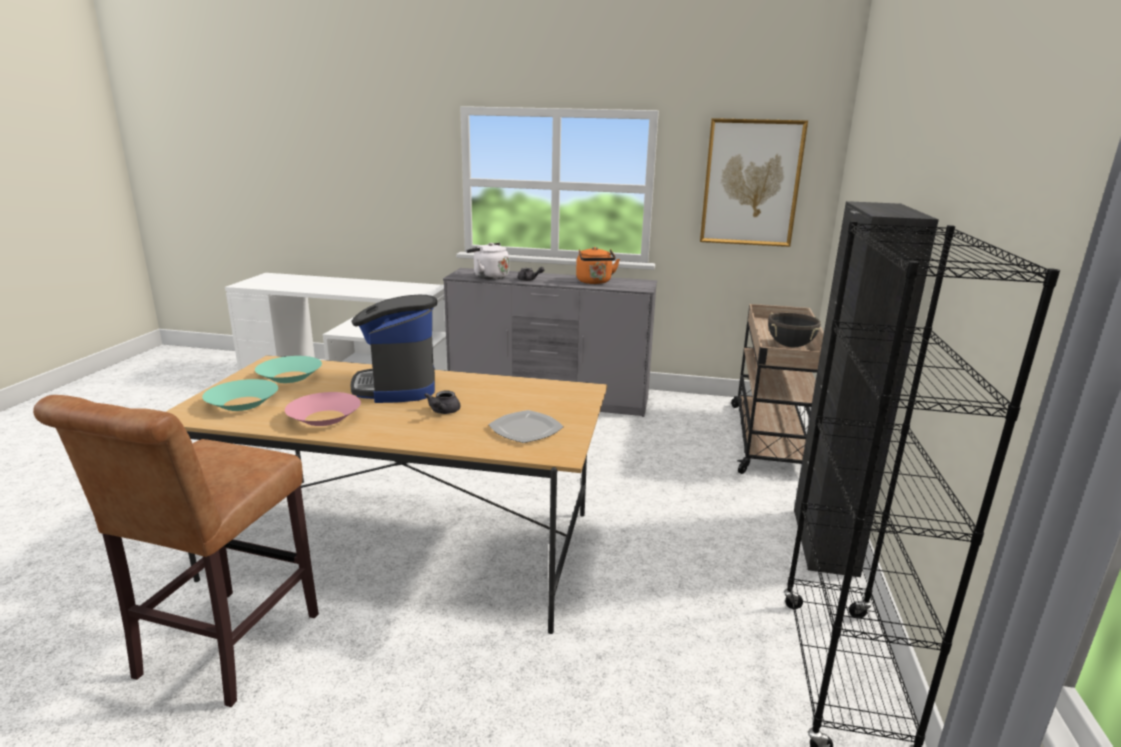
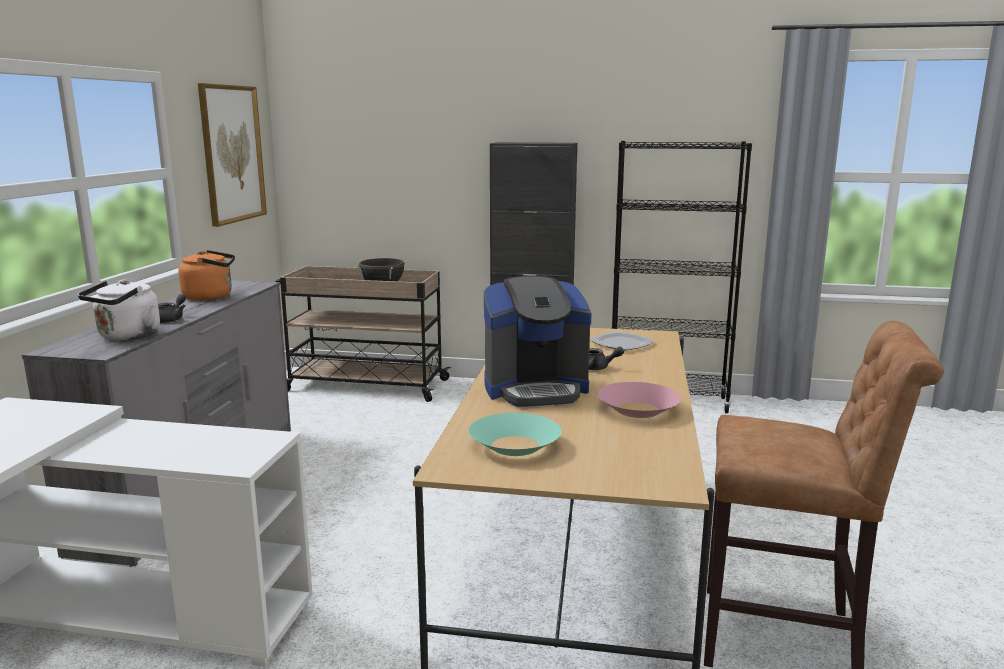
camera: 90 degrees left, 5 degrees down
(242, 403) = (619, 456): turquoise bowl -> none

